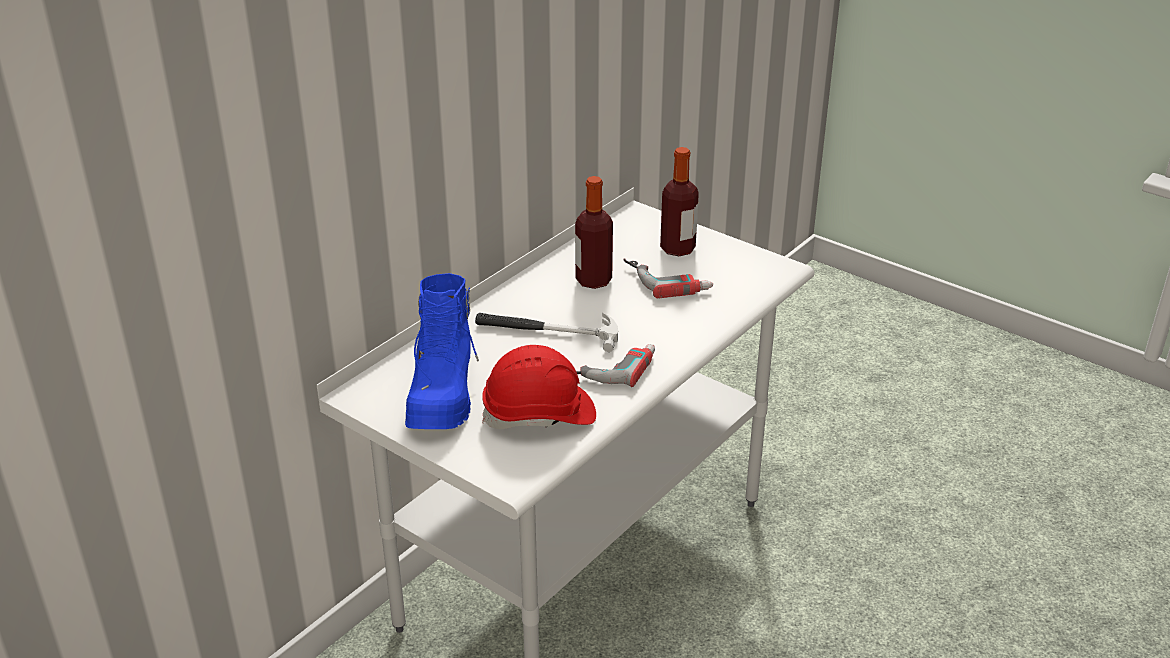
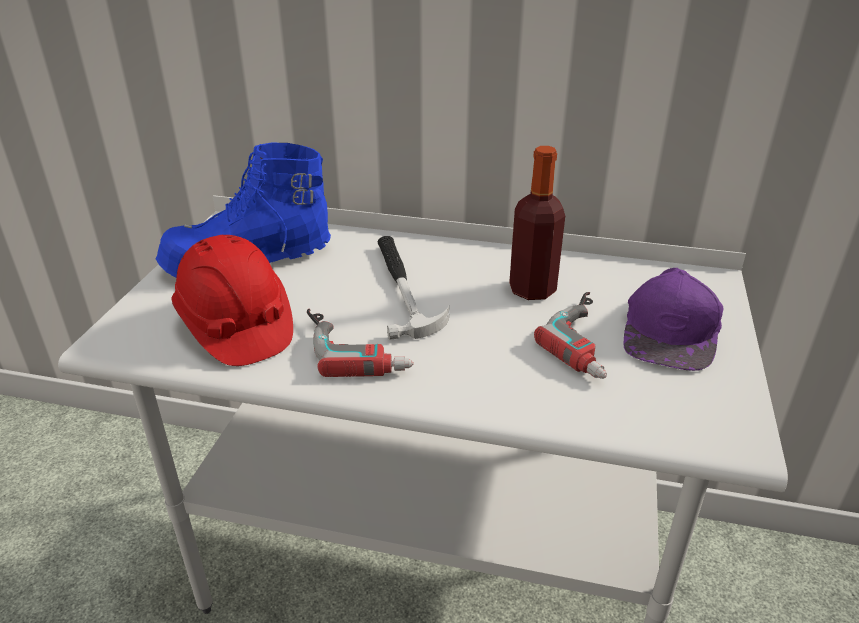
camera: 65 degrees right, 0 degrees up
(677, 249) = (672, 330): bottle -> purple cap

